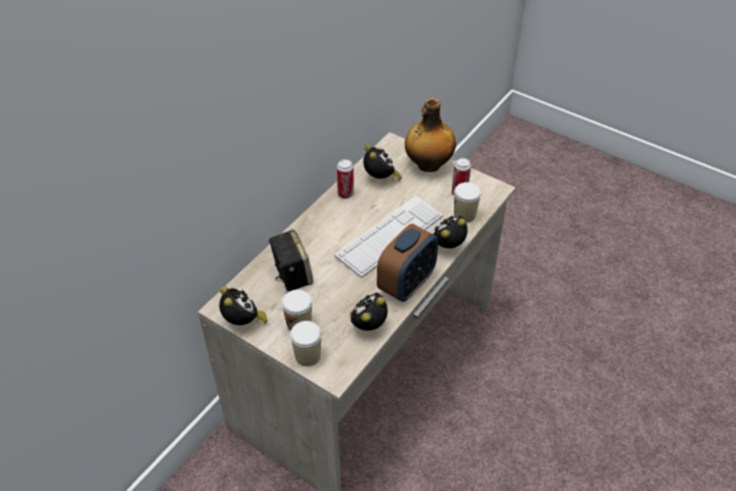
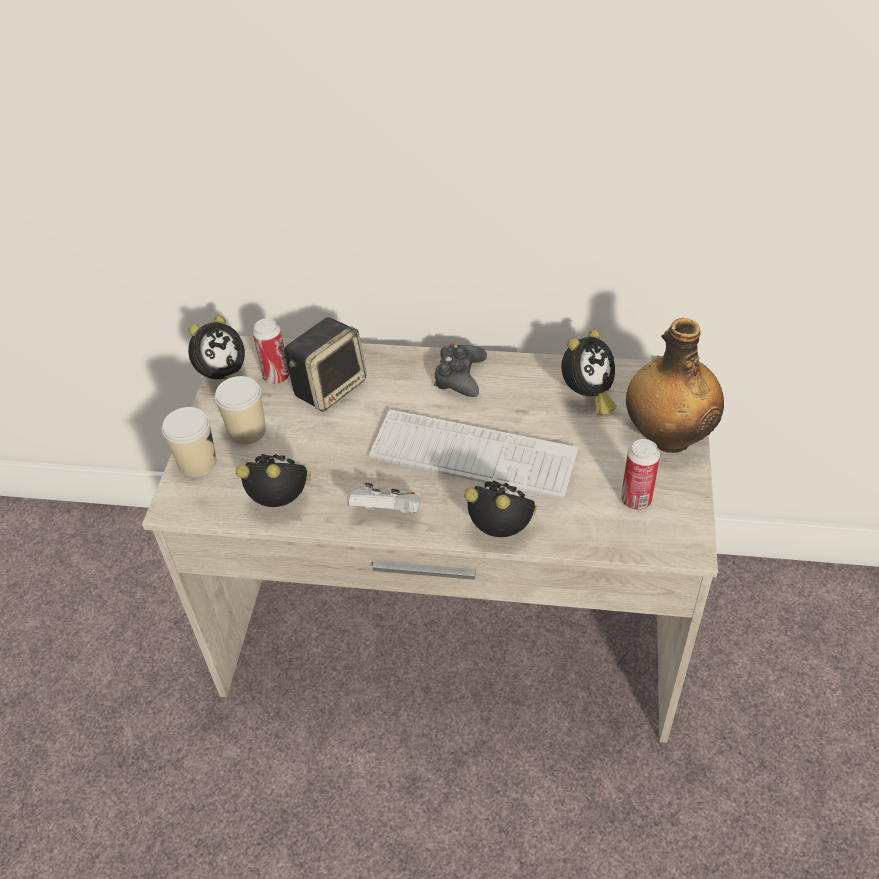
camera: 65 degrees right, 0 degrees up
(328, 218) = (460, 376): none -> black game controller
(345, 194) = (523, 373): can -> can (276, 377)
(406, 284) = (387, 513): alarm clock -> white game controller
(464, 215) = (589, 526): cup -> none

